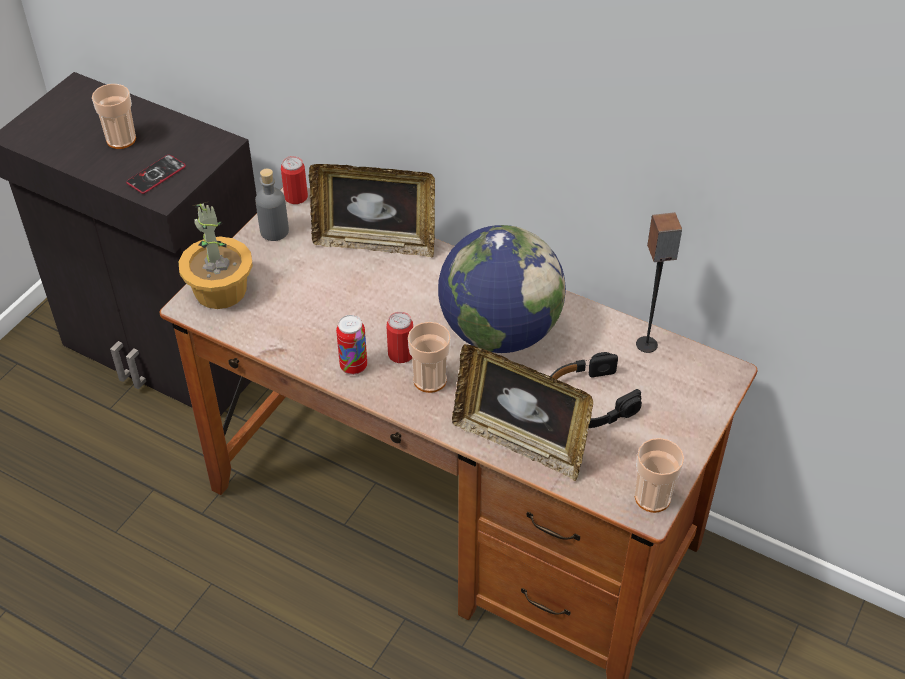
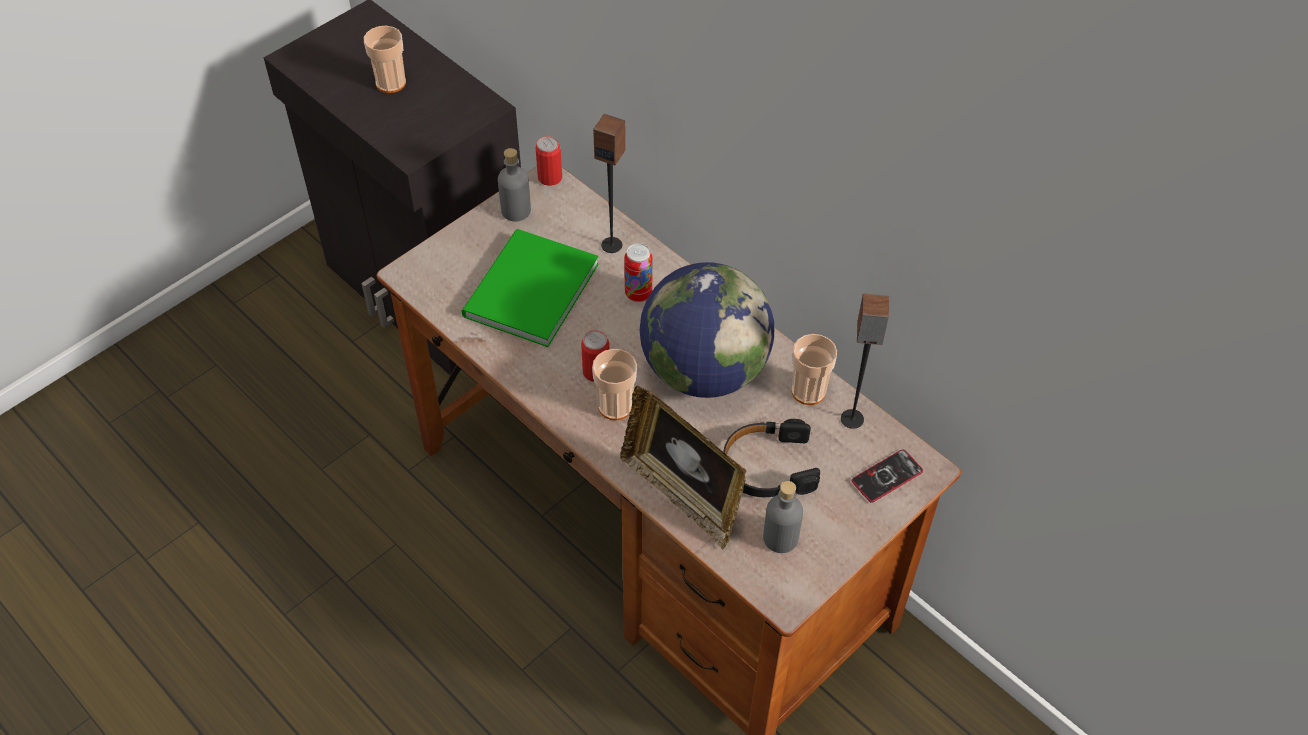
camera: 15 degrees right, 5 degrees up
(156, 175) = (412, 129): phone -> phone (887, 476)
(220, 291) = (442, 264): potted plant -> none
(310, 299) = (527, 291): none -> green book
(353, 366) = (544, 374): can -> can (638, 294)
(375, 243) = (612, 245): picture frame -> speaker
(622, 459) = (780, 538): none -> grey bottle
(652, 498) = (796, 586): cup -> cup (808, 391)

